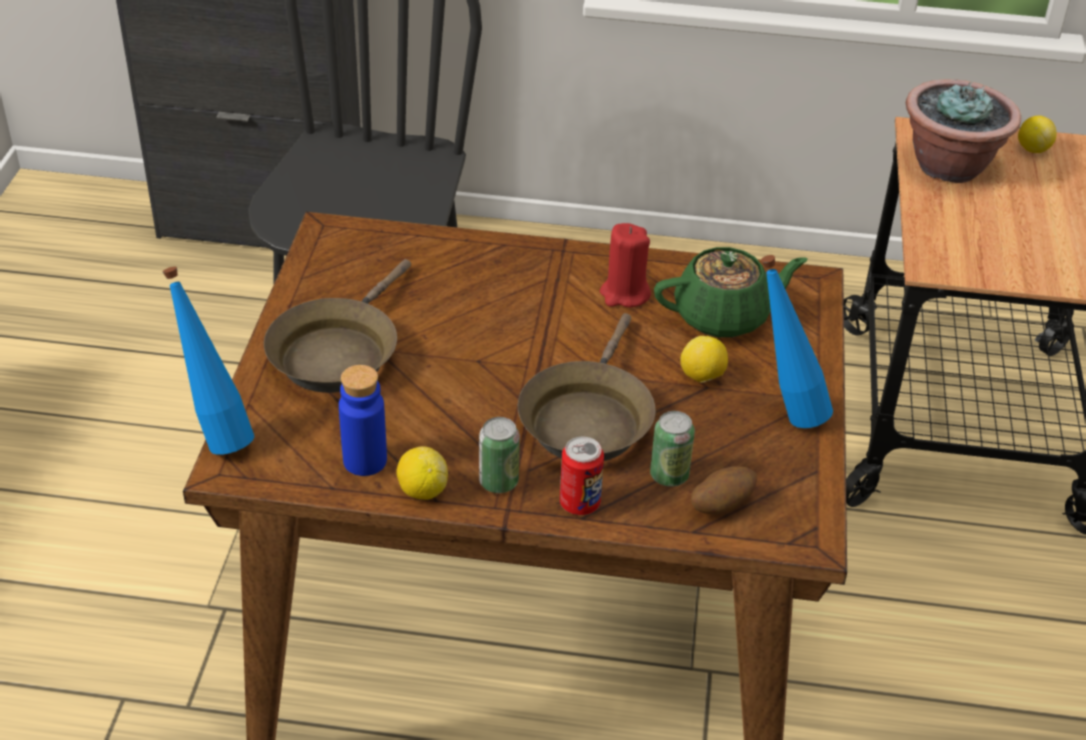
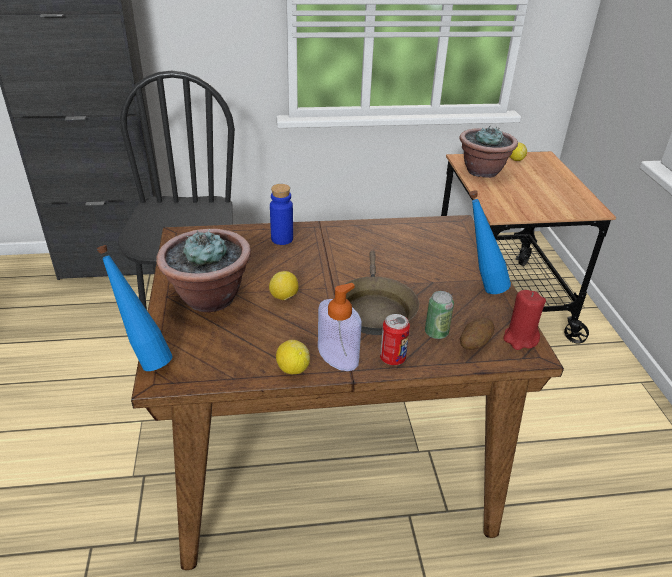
camera: 15 degrees left, 5 degrees down
(338, 352) = (209, 298): brown frying pan -> potted plant
(365, 461) = (249, 358): blue bottle -> blue bottle (282, 239)
(498, 482) = (338, 355): can -> soap dispenser
(624, 294) = (364, 242): red candle -> red candle (520, 339)
(702, 377) = (427, 277): lemon -> lemon (284, 297)
(723, 316) = (422, 245): green teapot -> none

